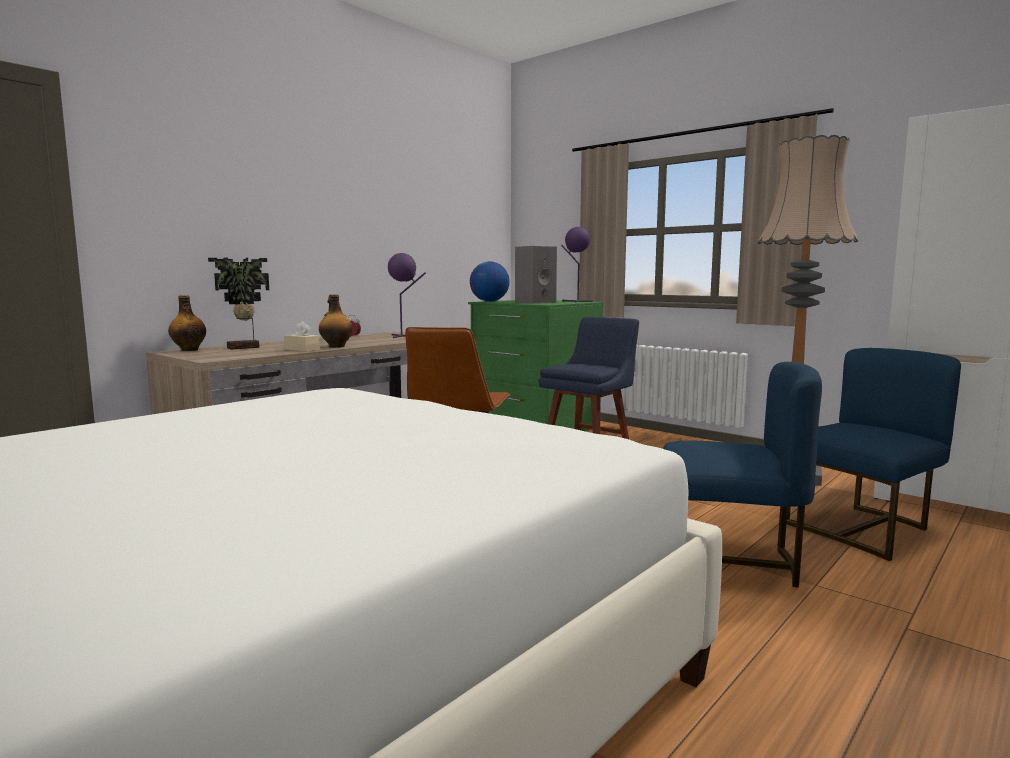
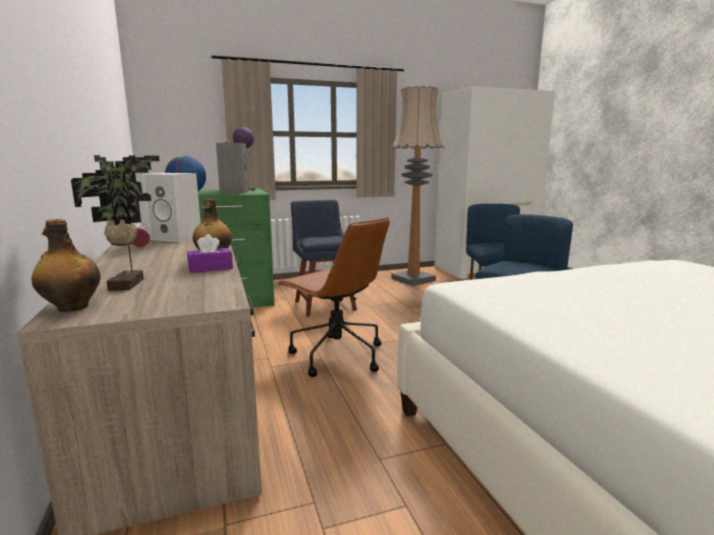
camera: 60 degrees left, 5 degrees up
(302, 349) = (210, 268): beige tissue box -> purple tissue box
(404, 336) = (178, 238): purple table lamp -> white speaker

